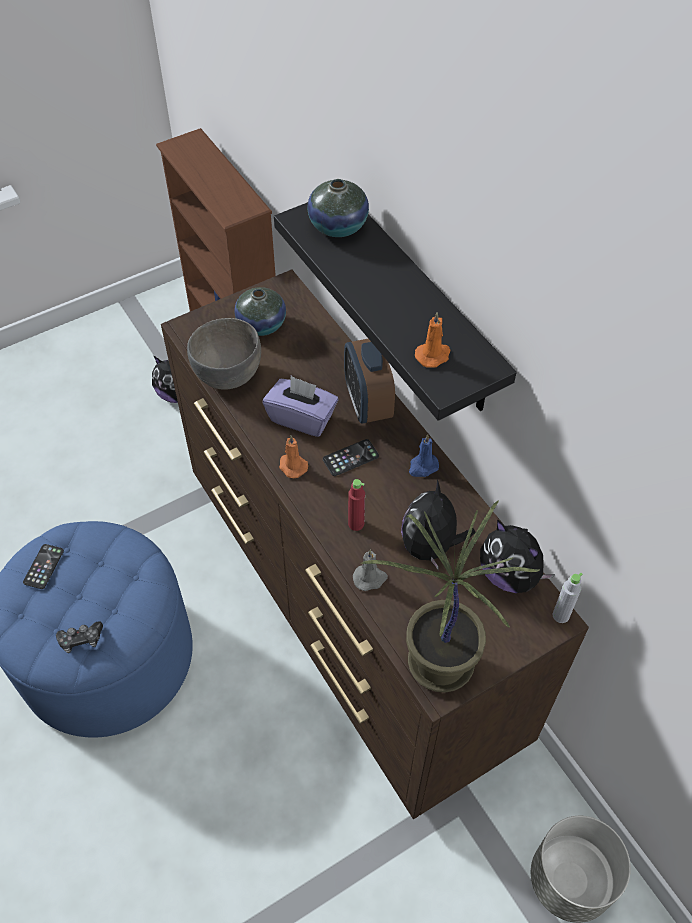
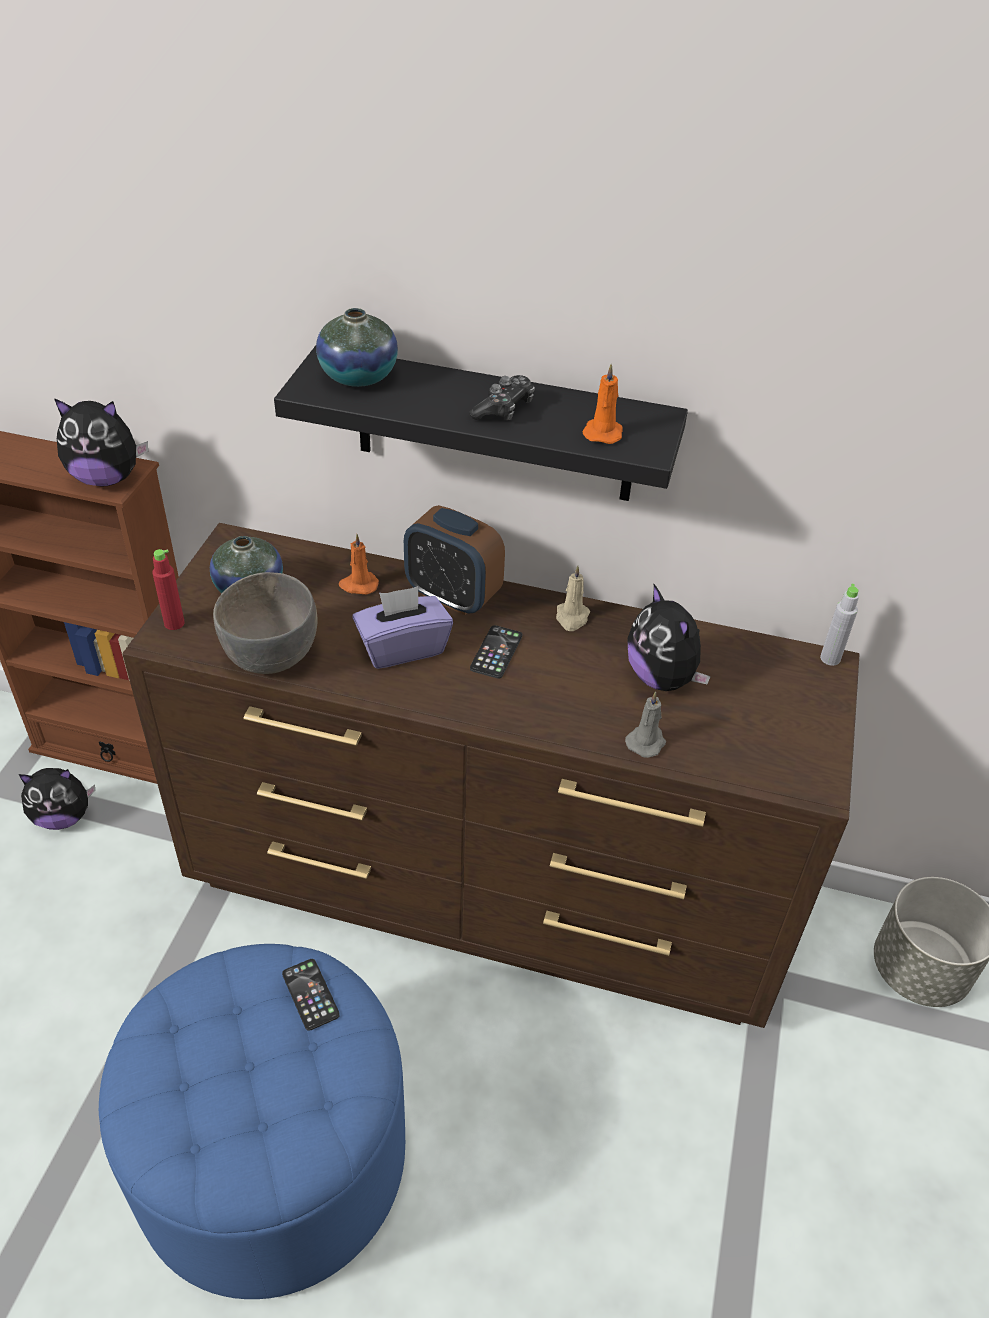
camera: 45 degrees left, 10 degrees down
(43, 566) = (167, 1067): phone -> phone (310, 994)
(81, 640) = (310, 1107): game controller -> game controller (504, 409)
(292, 466) = (448, 696): orange candle -> orange candle (358, 585)
(356, 524) = (574, 705): red bottle -> red bottle (174, 623)
(422, 467) = (572, 618): blue candle -> beige candle
(437, 662) = (790, 767): potted plant -> none
(509, 575) = (753, 655): plush toy -> plush toy (106, 478)

